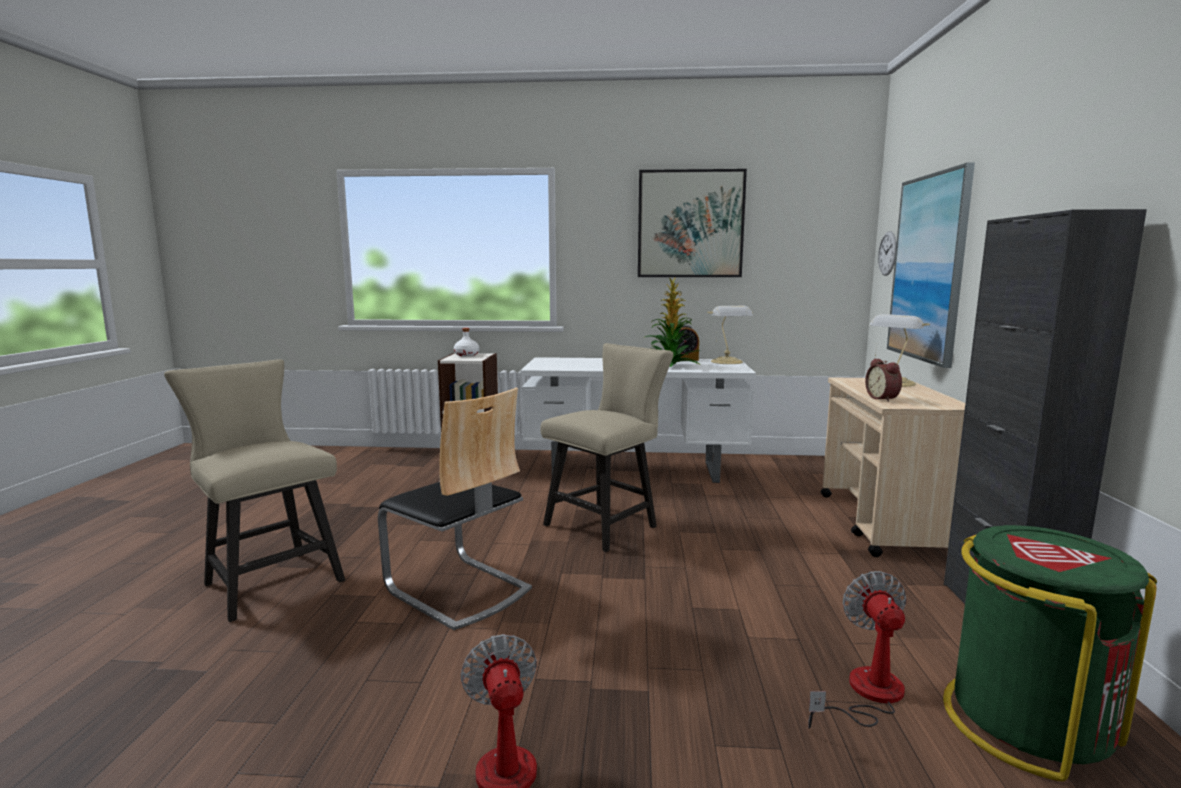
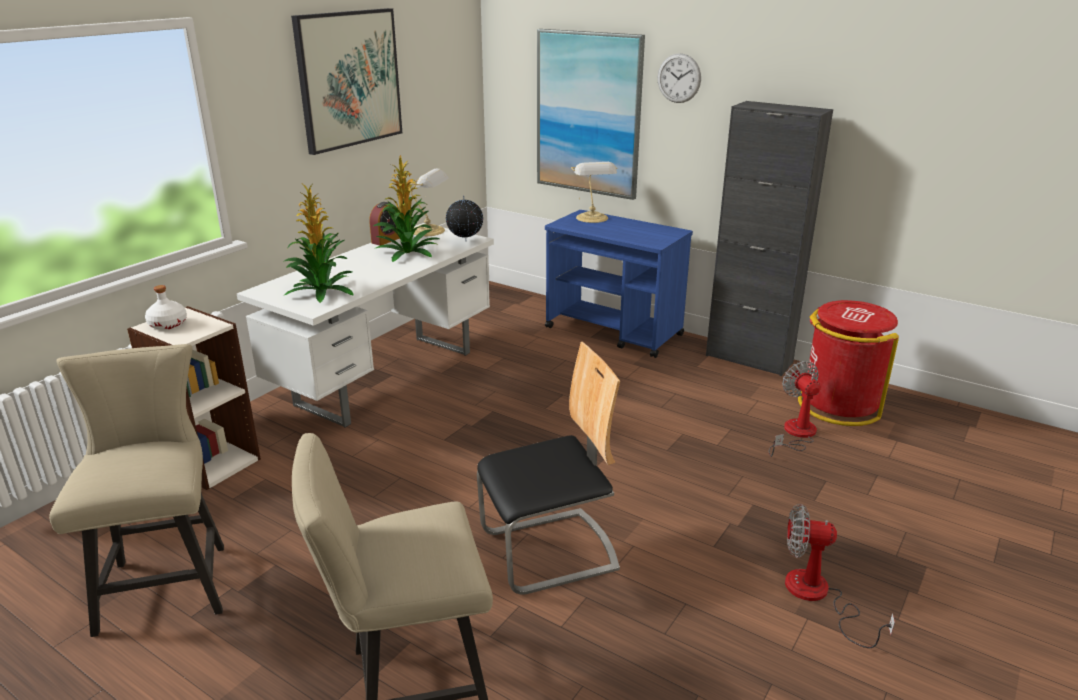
camera: 60 degrees left, 15 degrees up
(565, 365) = (321, 291): none -> potted plant
(607, 524) = (495, 435): beige chair -> beige chair (167, 580)
(729, 369) = (465, 241): none -> globe
(865, 694) = (795, 434): fan -> fan turned 45 degrees clockwise
(883, 398) = (635, 238): alarm clock -> none
(884, 524) = (614, 331): beige cart -> blue cart
(887, 253) = (512, 91): wall clock -> wall clock (679, 78)
(1026, 723) = (838, 405): green trash can -> red trash can

